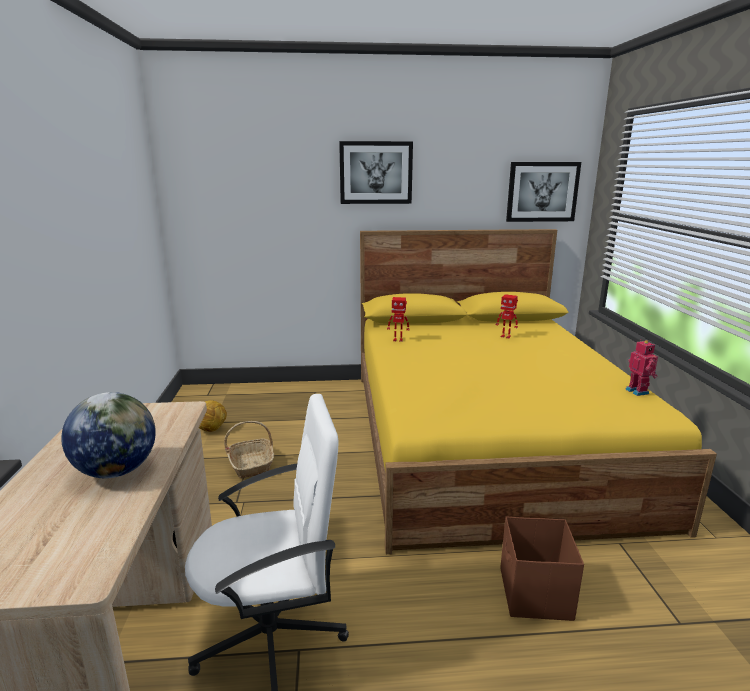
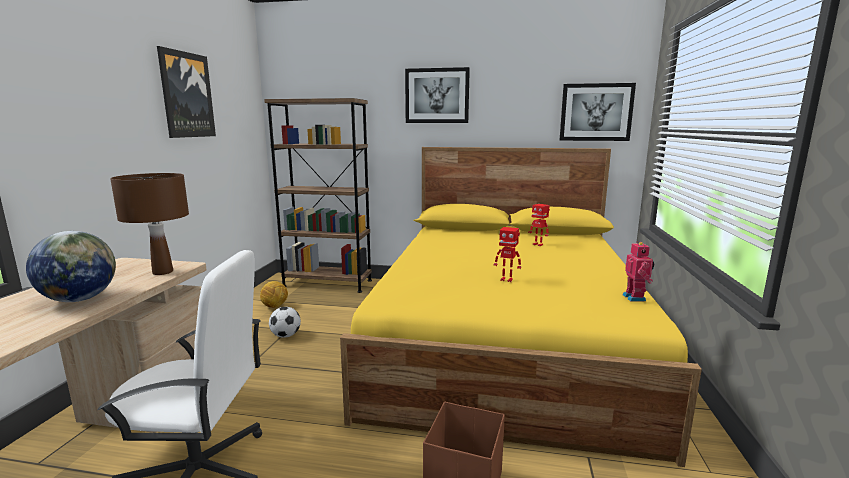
camera: 15 degrees right, 5 degrees down
(98, 184) = (186, 95): none -> picture
(170, 421) = (162, 272): none -> brown table lamp
(251, 464) = (286, 335): basket -> football
(254, 393) = (327, 283): none -> brown bookcase
(398, 340) = (433, 240): toy robot -> toy robot (506, 279)

